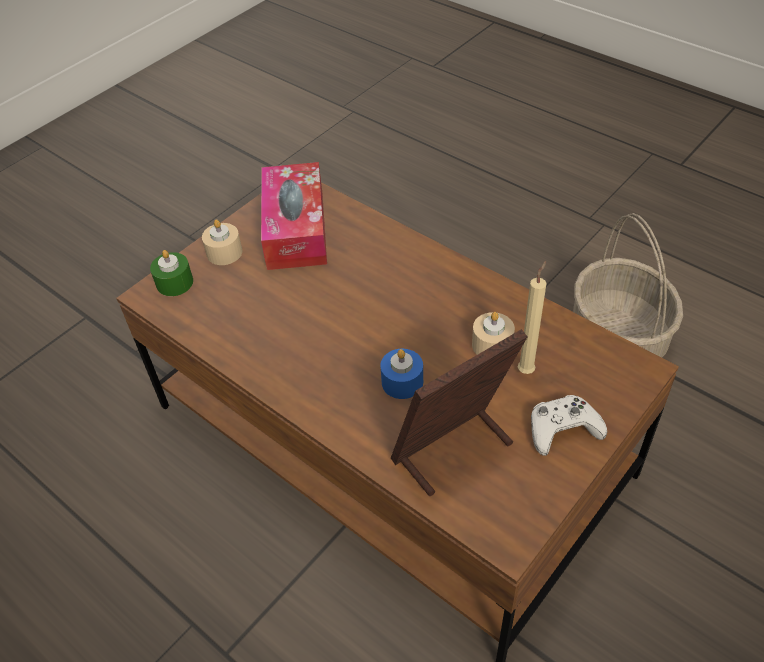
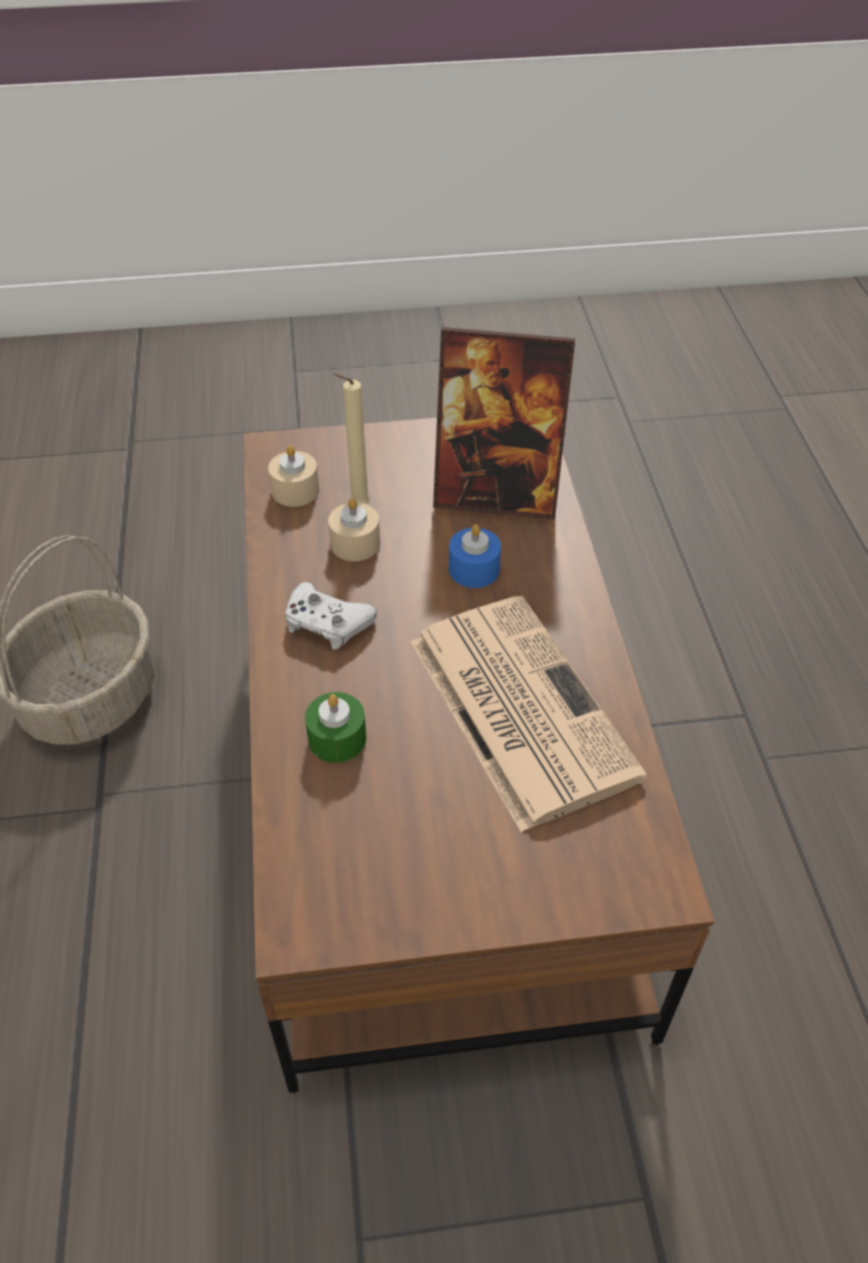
camera: 140 degrees left, 0 degrees up
(174, 283) = (615, 880): green candle -> green candle (337, 738)
(224, 252) = (508, 880): beige candle -> beige candle (295, 490)
(292, 323) = (518, 706): none -> newspaper
(295, 229) = (379, 843): tissue box -> none
(563, 429) = (394, 454): white game controller -> white game controller (327, 623)

